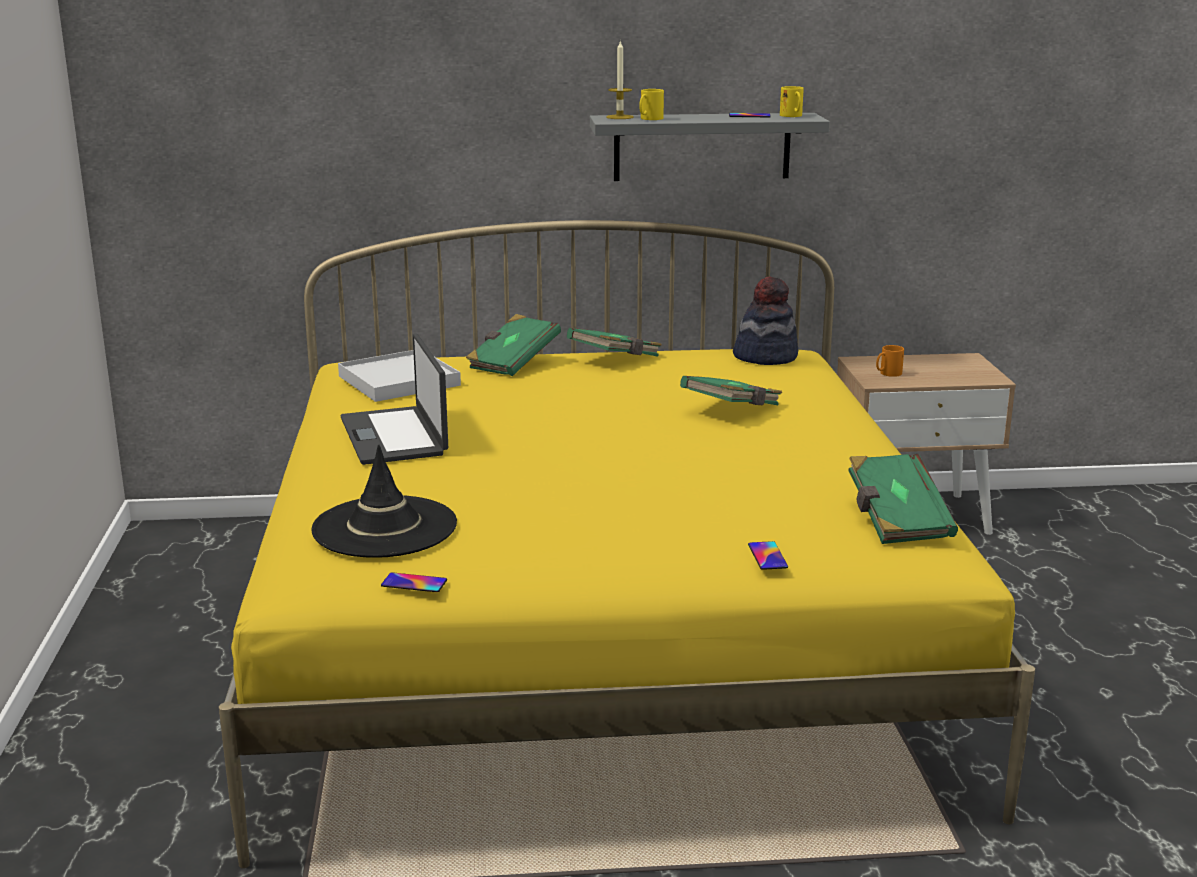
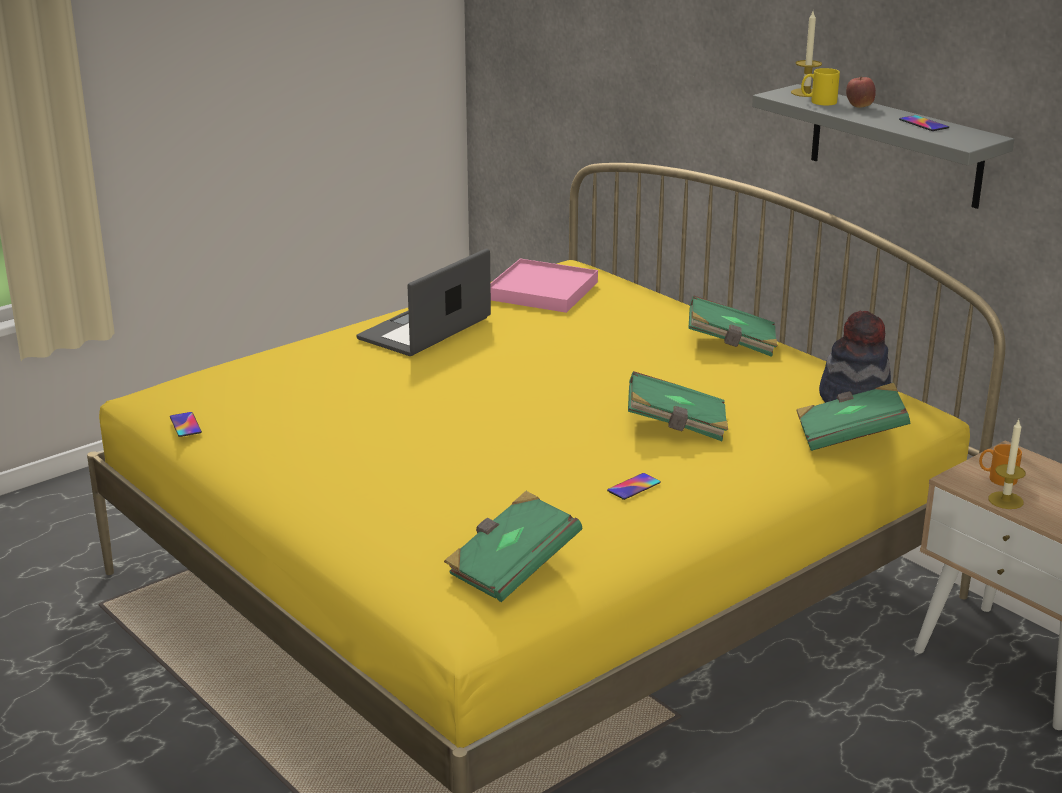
camera: 55 degrees right, 5 degrees up
(384, 528) = (257, 384): black hat -> none
(399, 381) = (542, 291): white tray -> pink tray
(513, 363) = (649, 311): green book -> green book (850, 436)
(680, 116) = (859, 106): none -> apple
(767, 556) = (363, 531): phone -> phone (634, 487)
(793, 116) = (963, 136): yellow mug -> none
(919, 381) = (1005, 500): none -> candle

